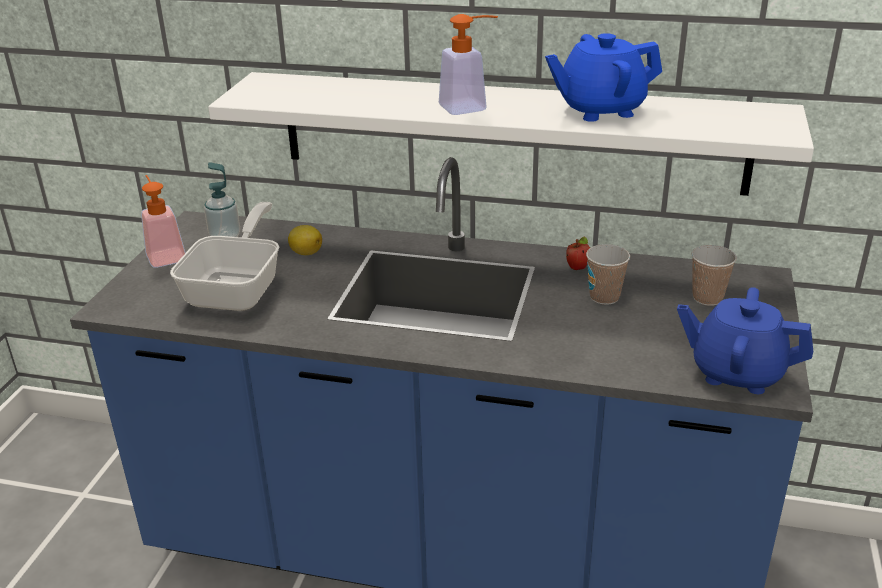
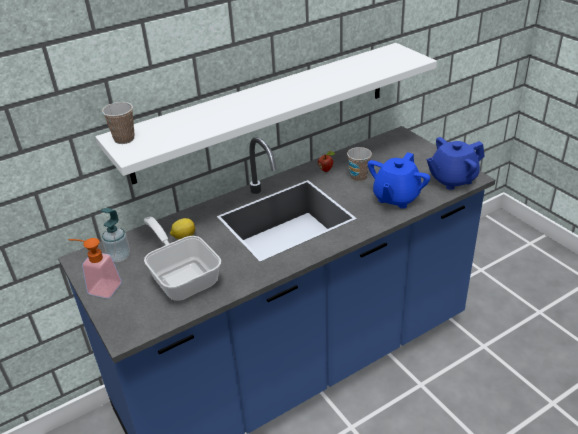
camera: 45 degrees left, 5 degrees up
(470, 107) = (268, 102): soap dispenser -> none
(600, 110) = (328, 78): blue teapot -> blue teapot (396, 198)
(707, 298) = (395, 155): cup -> cup (124, 139)

